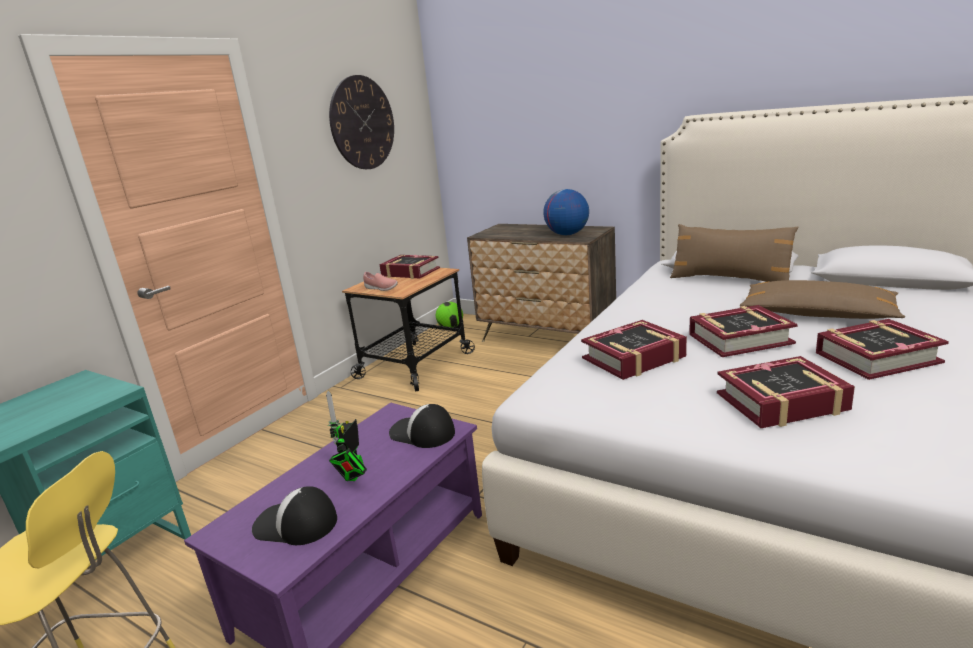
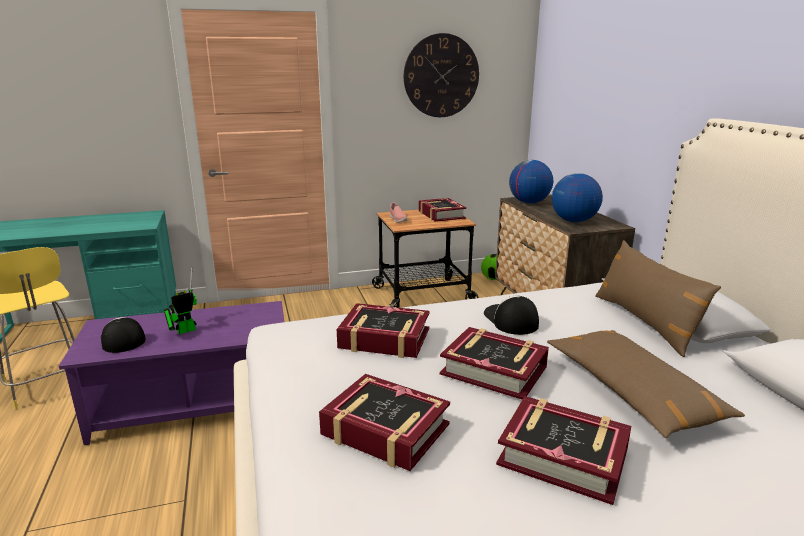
camera: 40 degrees right, 0 degrees up
(422, 433) = (254, 327): cap -> cap (510, 320)
(499, 233) = (529, 202): none -> globe

